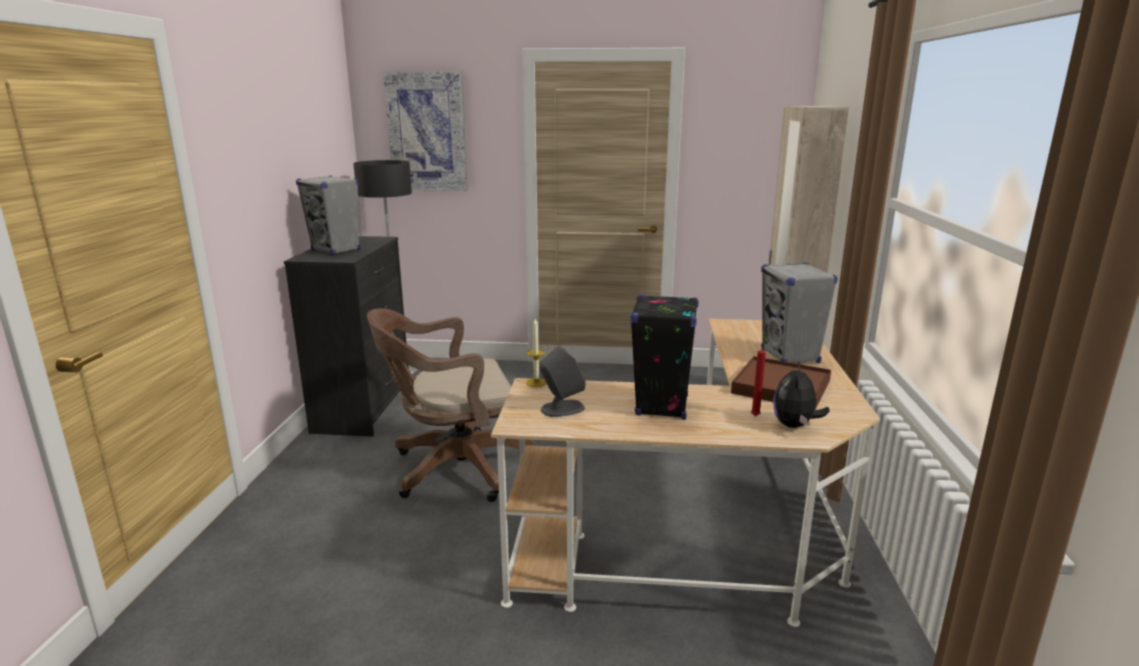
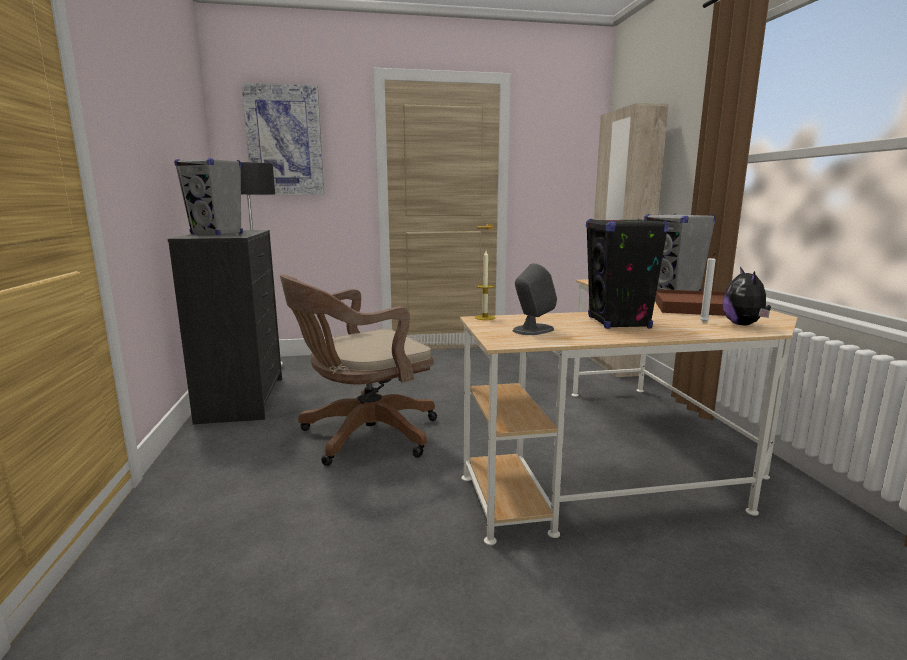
camera: 15 degrees left, 5 degrees down
(754, 417) = (704, 323): red candle -> white candle

